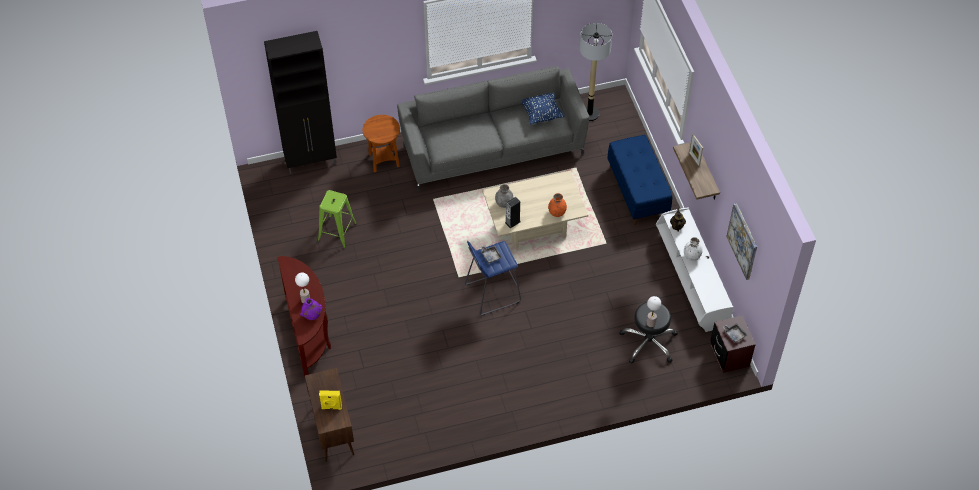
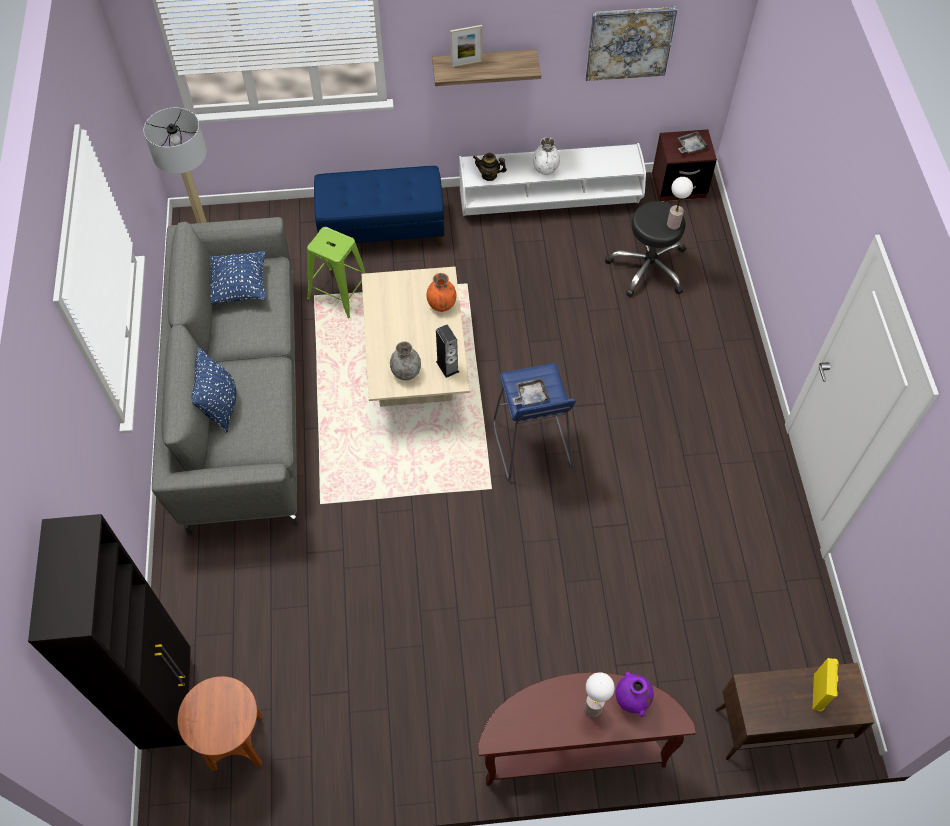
camera: 80 degrees left, 5 degrees up
(337, 232) = (352, 673): green stool -> green stool (340, 293)
(384, 160) = (210, 571): brown side table -> brown side table (236, 742)
(461, 124) = (220, 405): none -> blue pillow

